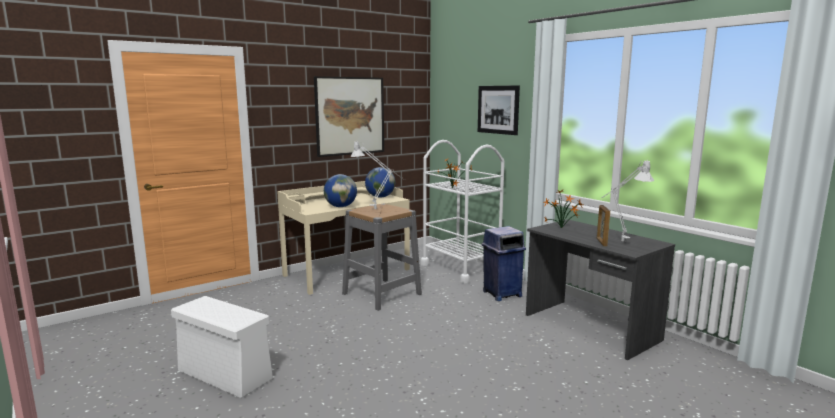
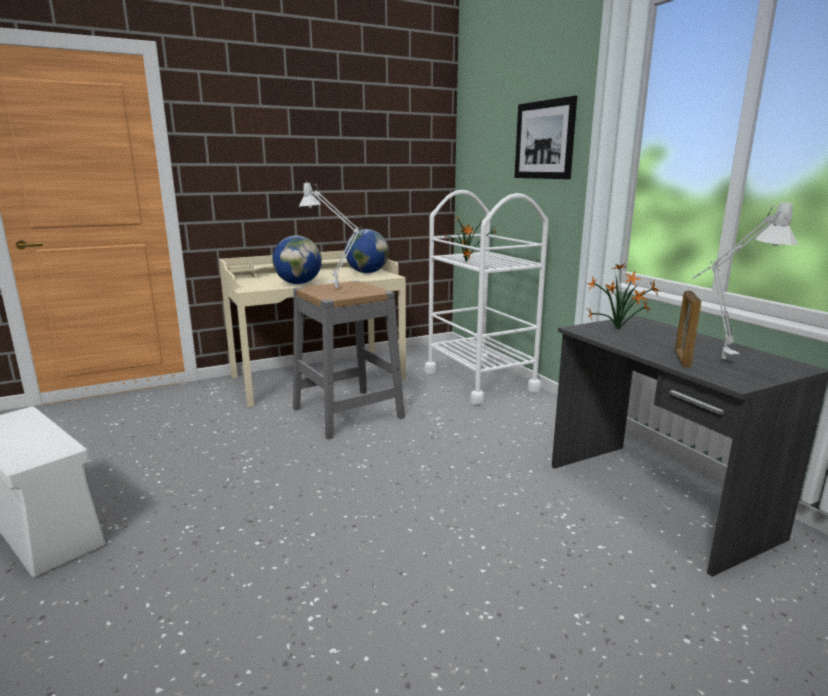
camera: 10 degrees right, 5 degrees up
(350, 116) = (329, 154): picture -> none
(501, 294) = (525, 426): blue trash can -> none

